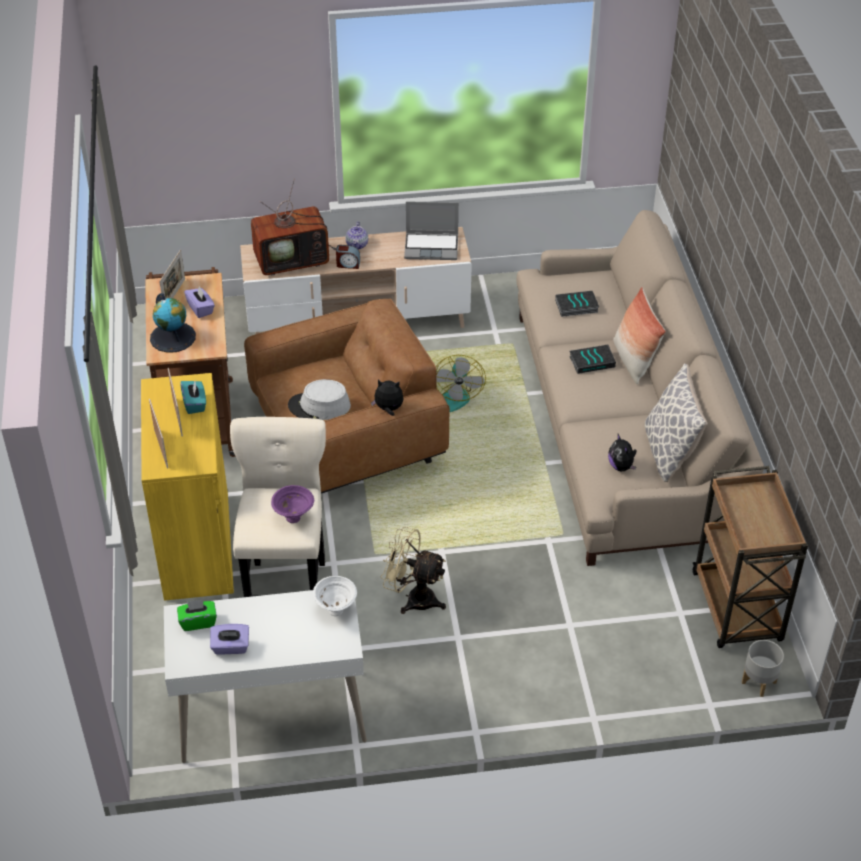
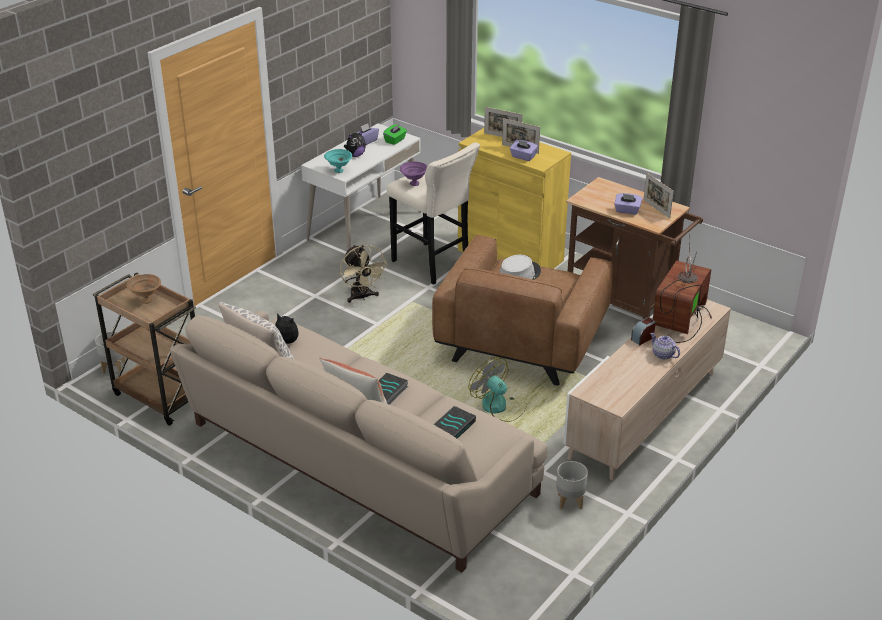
camera: 135 degrees right, 10 degrees down
(173, 337) = (611, 192): globe -> none
(195, 404) = (523, 157): turquoise tissue box -> purple tissue box
(335, 609) = (339, 171): white bowl -> turquoise bowl
(388, 409) = (461, 270): plush toy -> plush toy (355, 155)
(413, 598) = (362, 297): beige fan -> beige fan turned 90 degrees clockwise
(432, 247) = (613, 386): laptop -> none
(506, 301) = (570, 502): none -> grey planter
(752, 520) = (145, 300): none -> brown bowl

